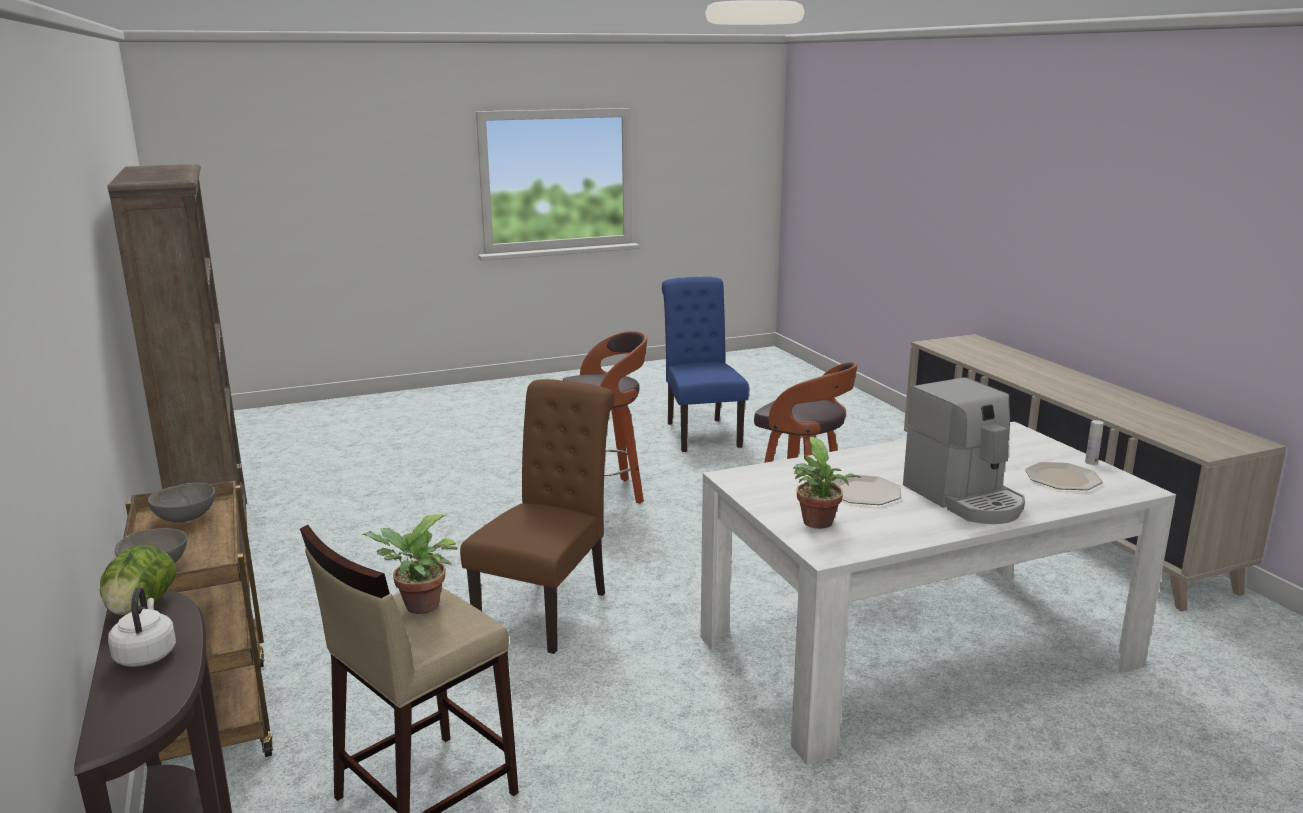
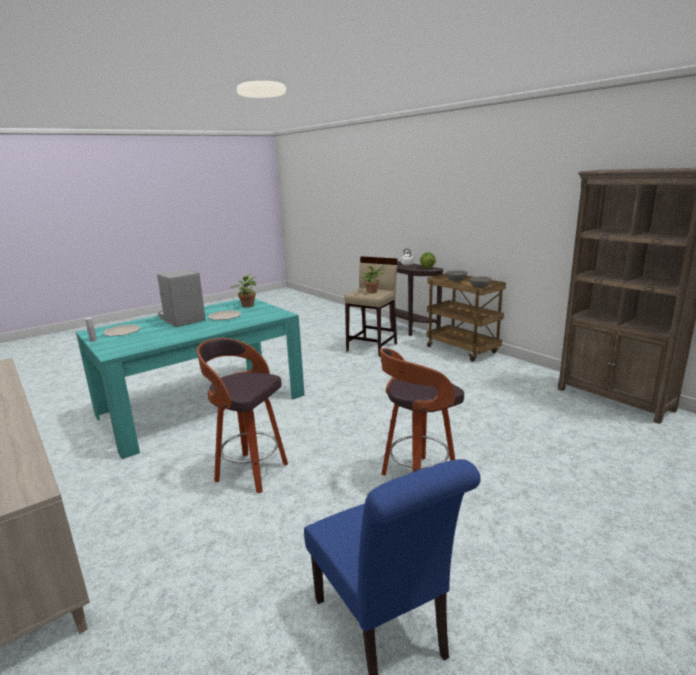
camera: 165 degrees right, 0 degrees up
(548, 608) = (383, 395): brown chair -> none
(917, 651) = (202, 405): white dining table -> turquoise dining table

